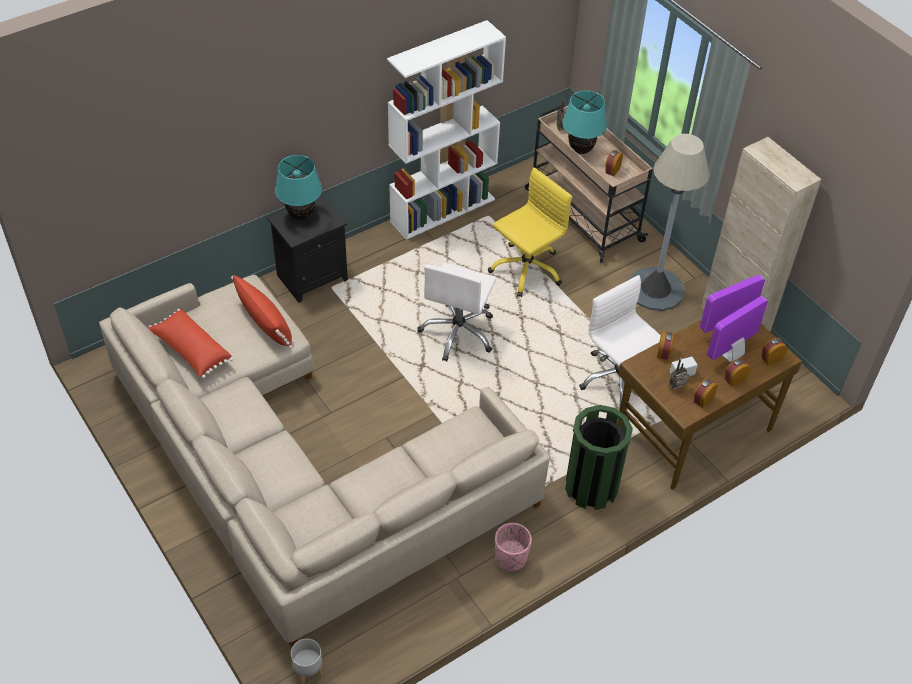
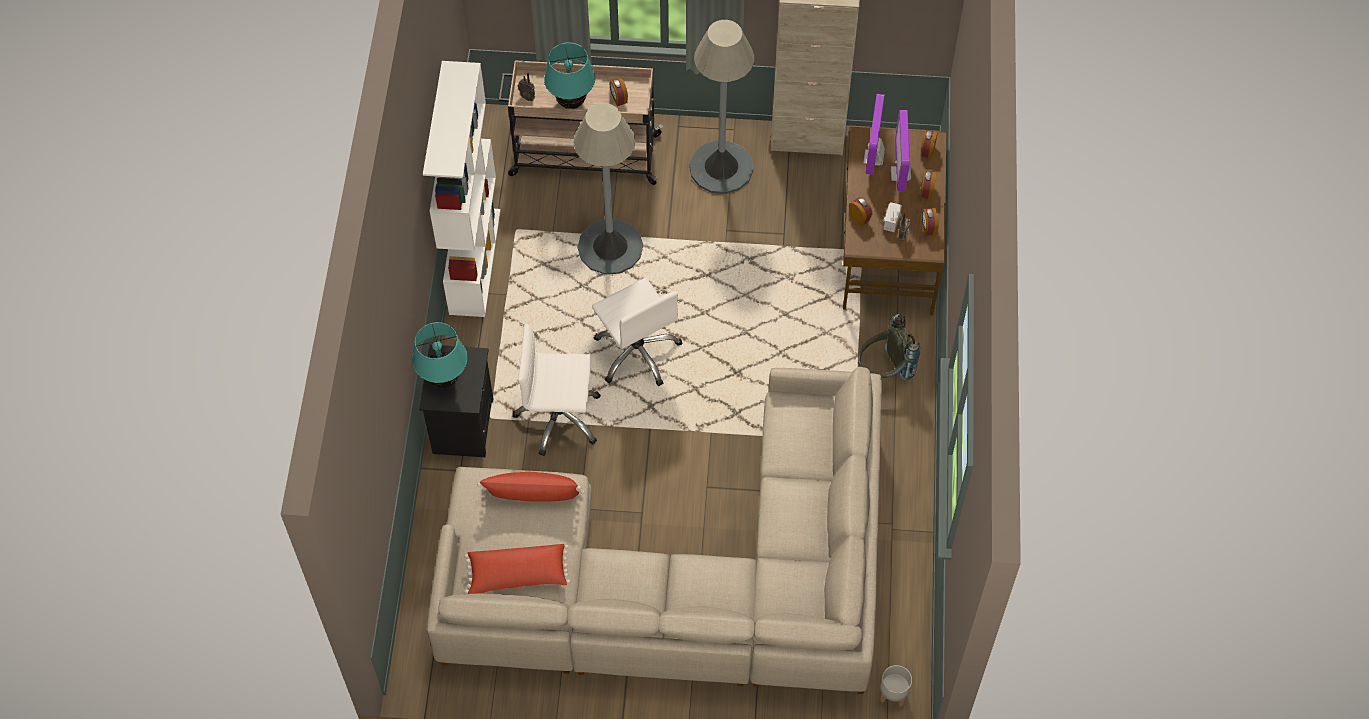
camera: 50 degrees left, 10 degrees up
(510, 558) = (904, 476): pink planter -> none
(526, 269) = (610, 247): yellow office chair -> grey floor lamp
(591, 487) = (884, 370): green trash can -> grey backpack
(618, 379) = (793, 270): white office chair -> white office chair (559, 418)

